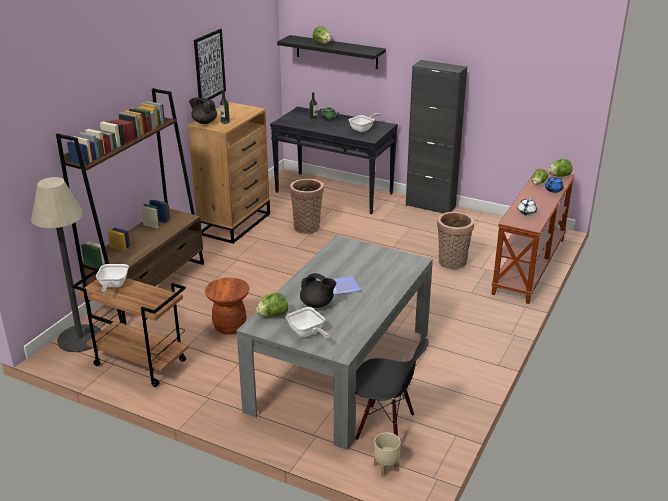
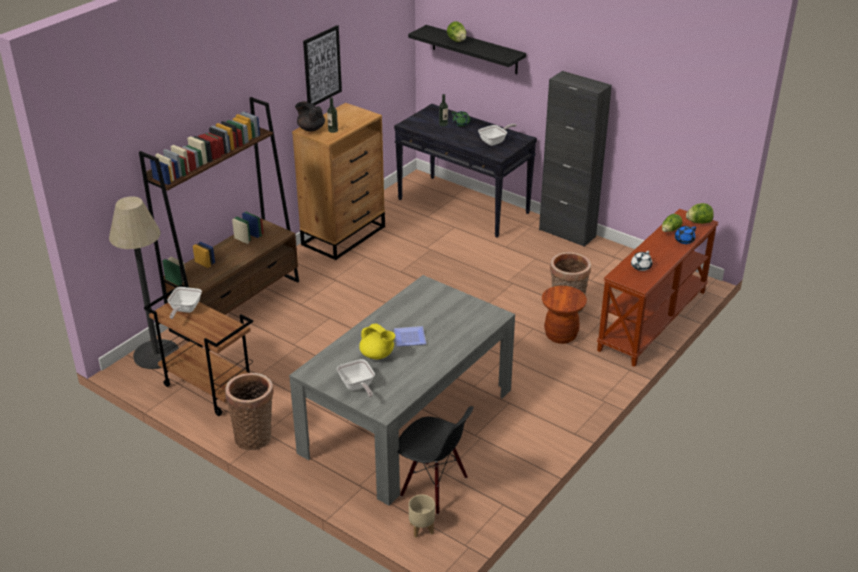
camera: 10 degrees right, 5 degrees up
(229, 326) = (307, 358): brown stool -> brown stool (560, 335)
(273, 315) = (329, 362): lettuce -> none
(307, 226) = (421, 246): basket -> basket (254, 436)
(317, 304) = (377, 355): black teapot -> yellow teapot

